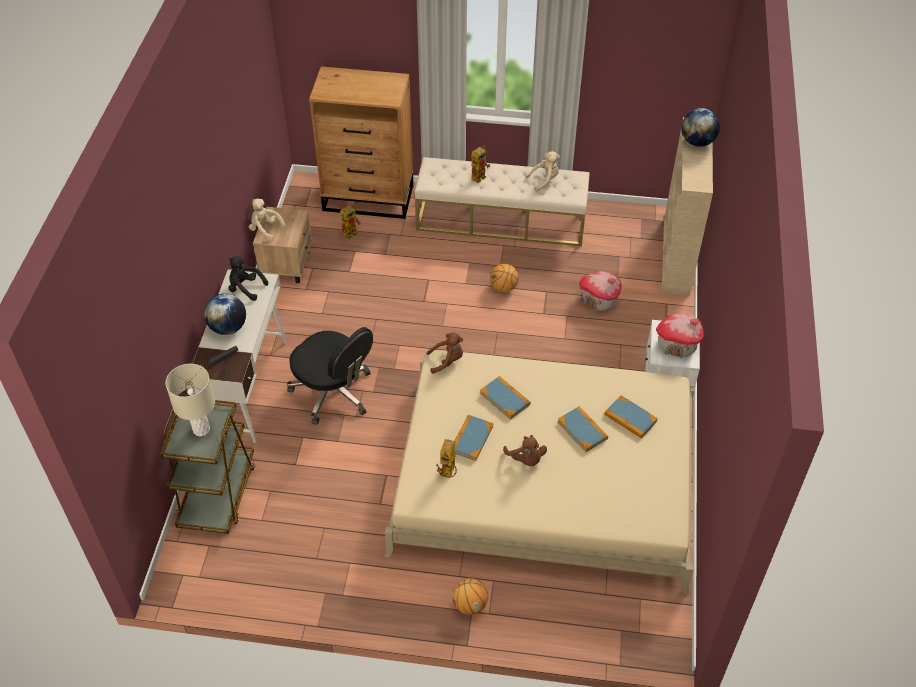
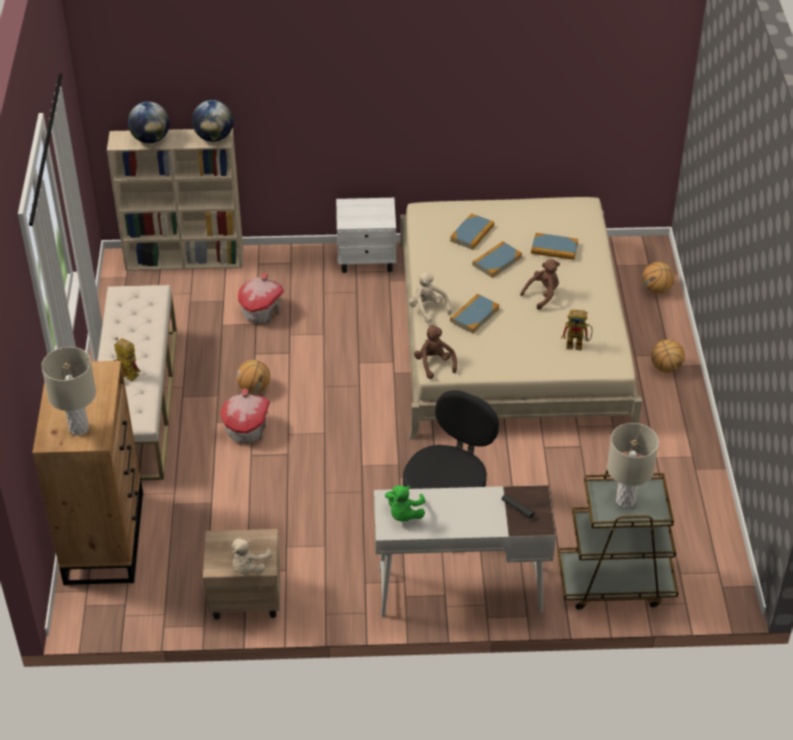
camera: 100 degrees left, 5 degrees down
(228, 327) = (471, 516): globe -> globe (214, 137)
(245, 288) = (404, 515): black plush toy -> green plush toy
(335, 86) = (79, 428): none -> beige table lamp
(351, 232) = (173, 543): toy robot -> none
(471, 439) = (531, 333): book -> book (554, 248)
(544, 180) = (128, 319): beige plush toy -> beige plush toy (428, 309)
(595, 629) = (656, 289): none -> basketball
(677, 345) = (368, 211): toy house -> toy house (247, 430)

